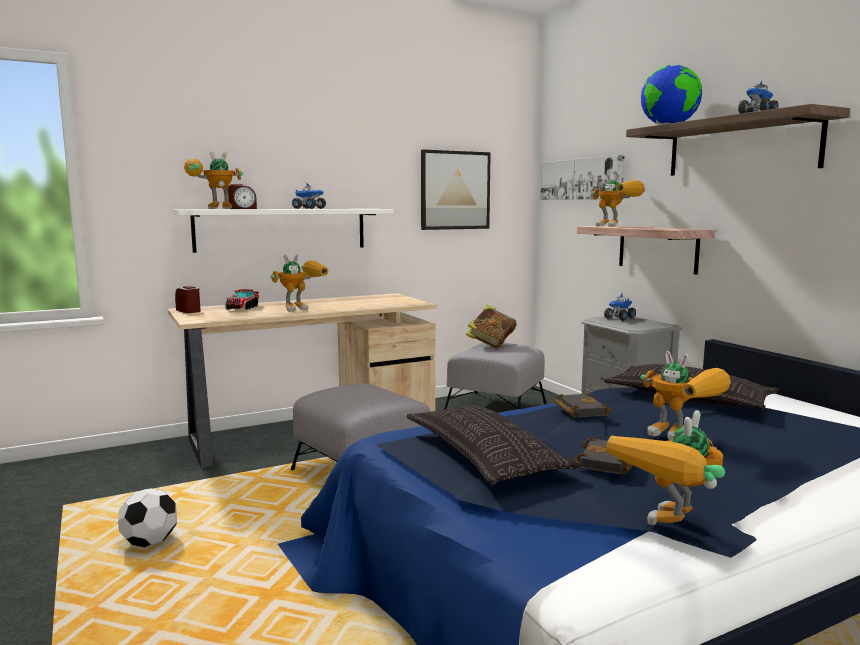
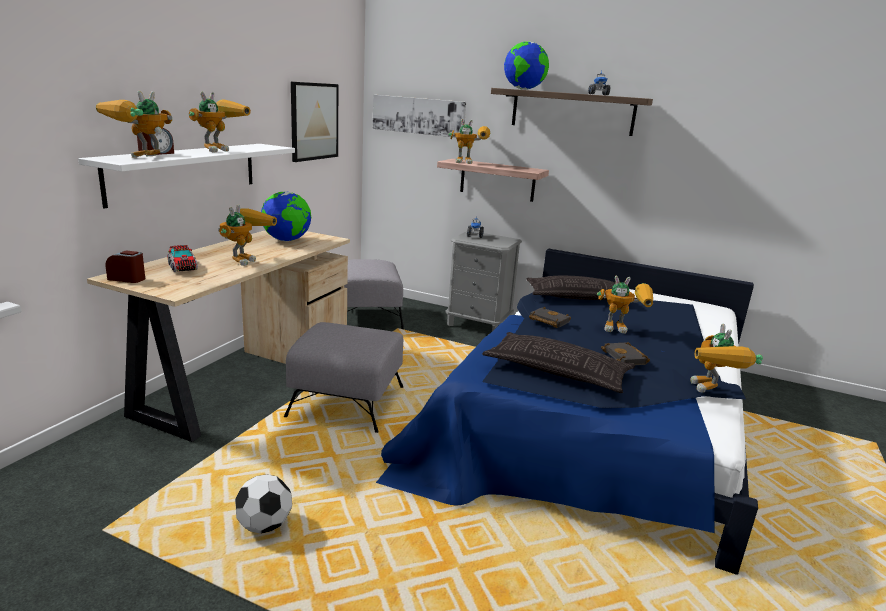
camera: 40 degrees left, 10 degrees up
(309, 208) = (220, 150): toy truck -> toy robot
(373, 301) = (287, 240): none -> globe
(491, 344) = (357, 263): book -> none

